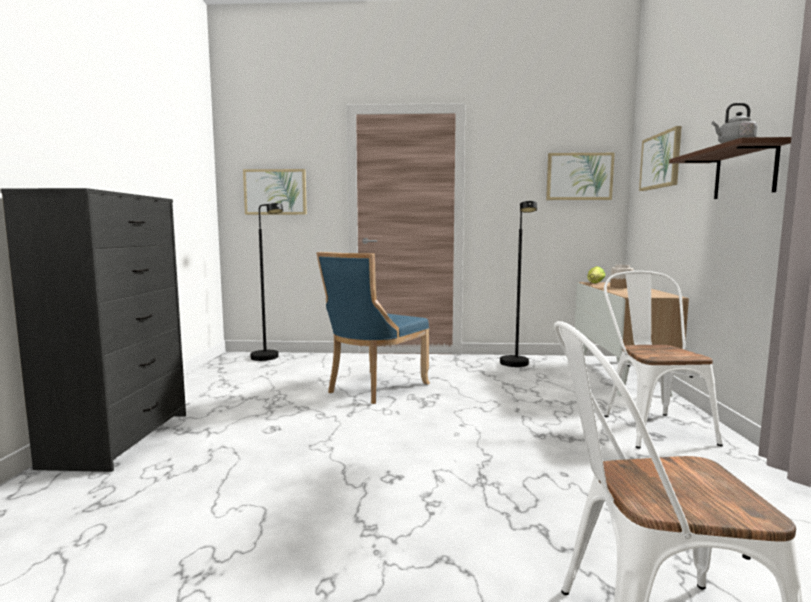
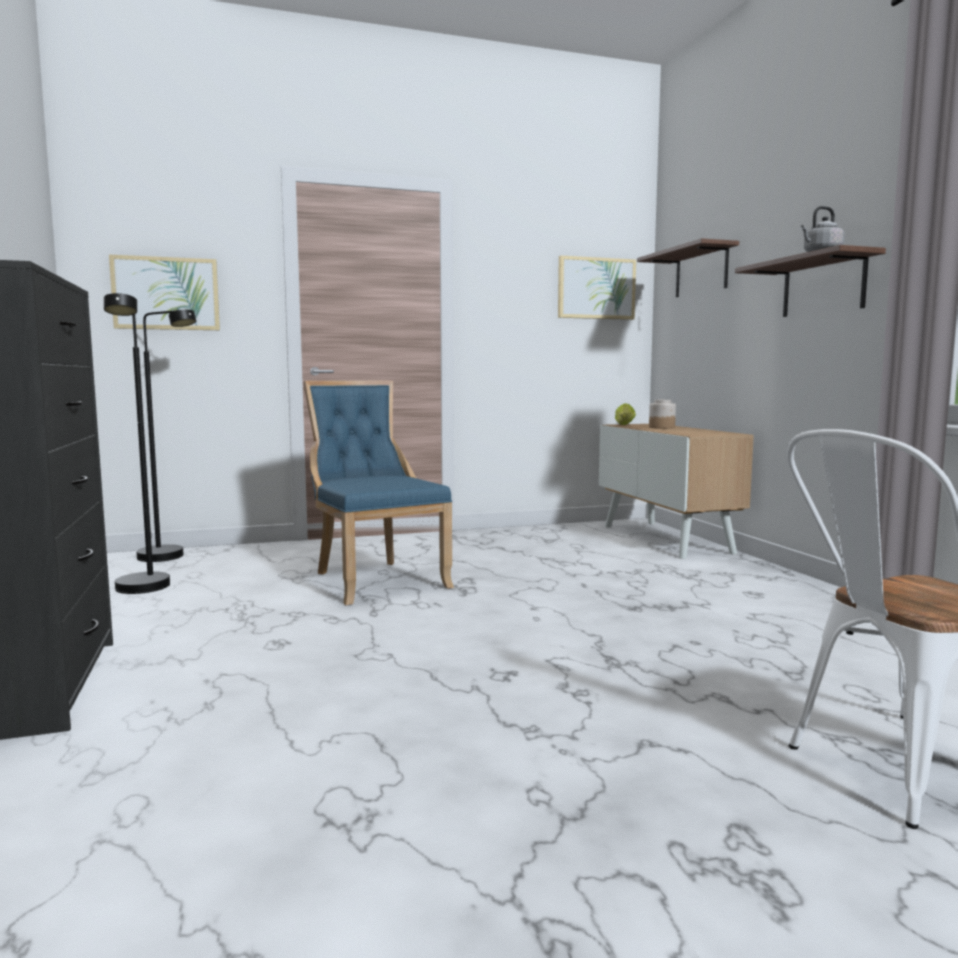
camera: 20 degrees left, 0 degrees up
(373, 388) = (375, 580): blue chair -> blue chair turned 135 degrees clockwise
(516, 365) = (537, 537): black floor lamp -> black floor lamp (143, 590)
(651, 426) = (741, 585): white chair -> none
(660, 161) = (701, 271): picture -> shelf

